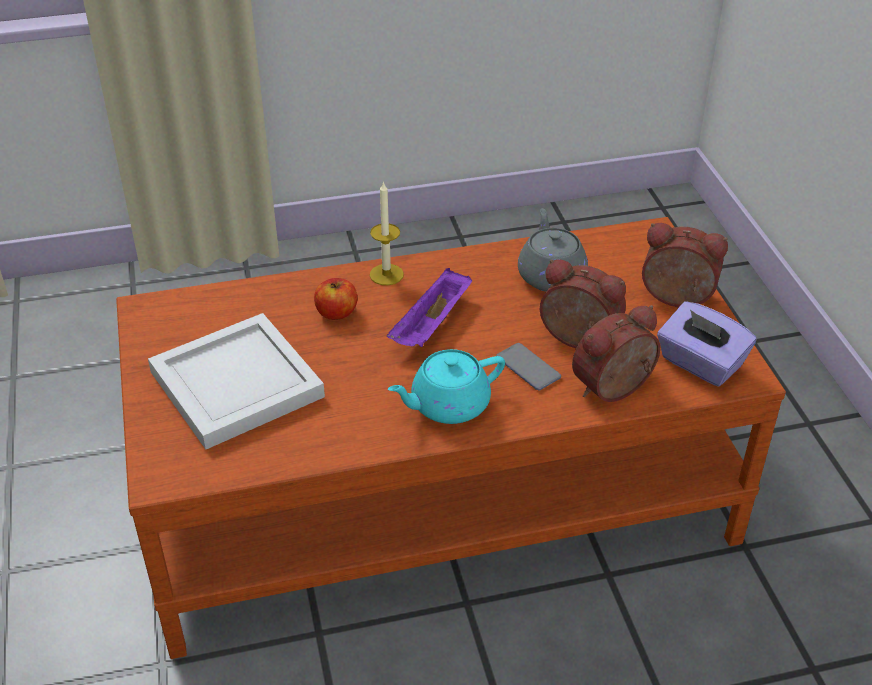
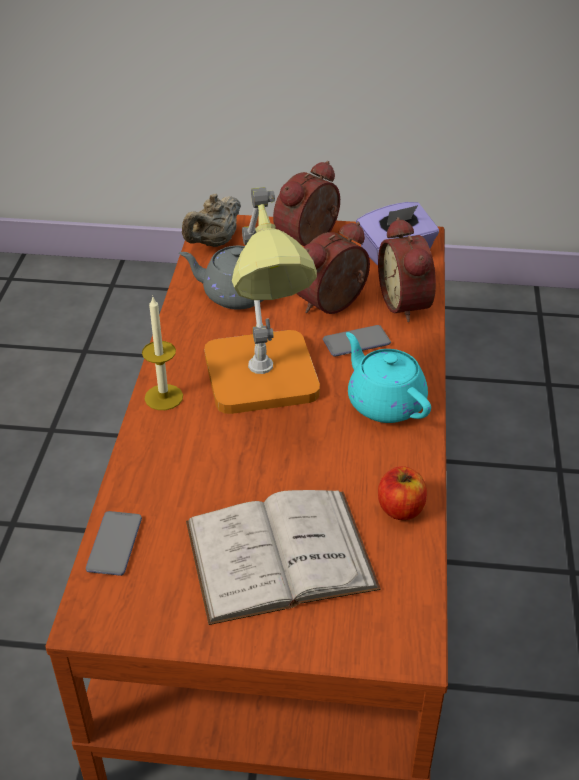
camera: 70 degrees left, 0 degrees up
(216, 298) = (114, 544): none -> phone
(233, 384) = (280, 555): white tray -> white book
(336, 312) = (204, 448): apple -> apple (400, 508)
(431, 325) = (265, 385): purple tray -> table lamp
(448, 405) = (384, 402): turquoise teapot -> turquoise teapot turned 150 degrees clockwise
(623, 241) = (214, 243): none -> beige teapot

